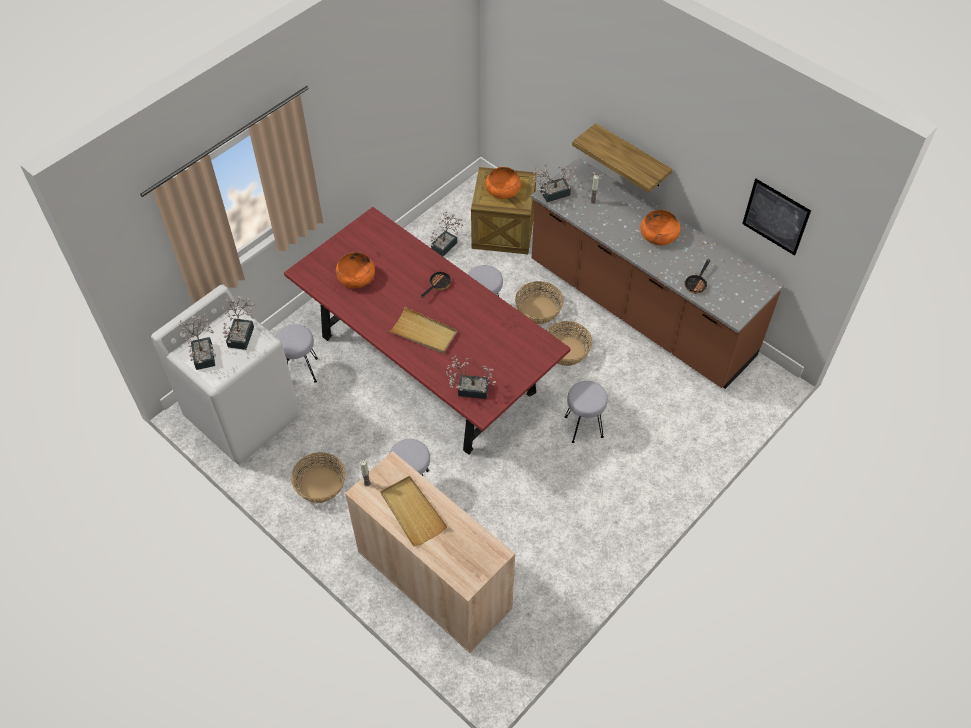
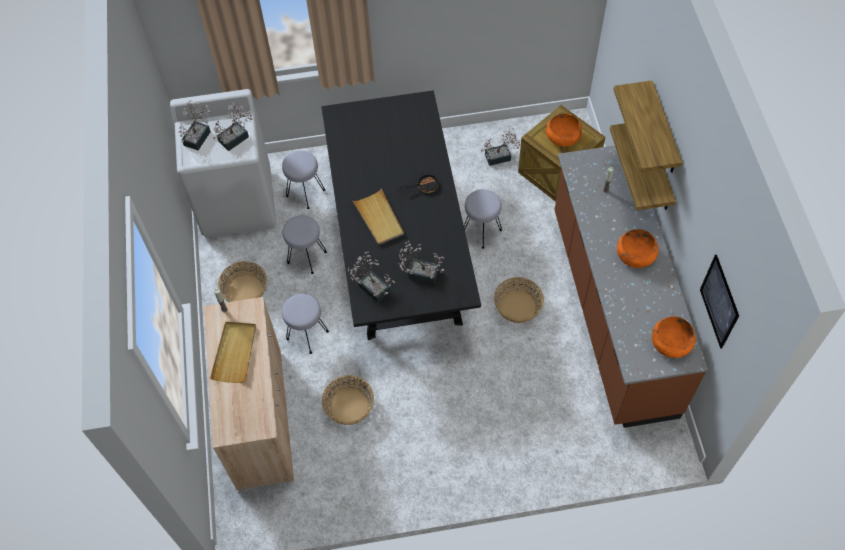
camera: 40 degrees right, 5 degrees up
(356, 277) = (369, 142): orange bowl -> orange bowl (671, 342)
(427, 364) = (399, 247): red dining table -> black dining table
(538, 310) = (525, 258): basket -> basket (349, 406)
(551, 194) = (576, 162): potted plant -> potted plant (420, 272)
(583, 427) = (474, 378): grey stool -> grey stool (306, 257)
(628, 117) = (664, 130): none -> shelf
(697, 283) = (628, 318): frying pan -> none

